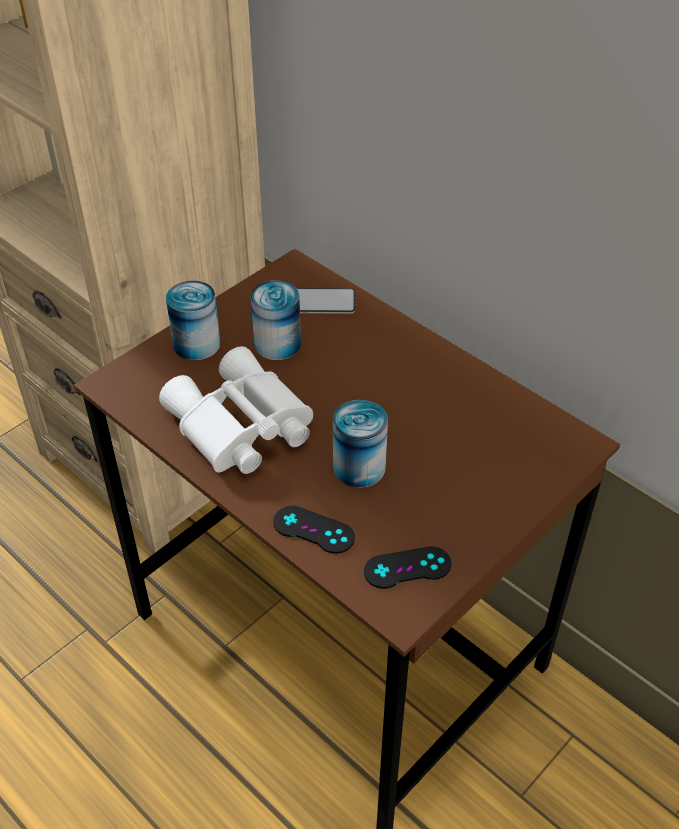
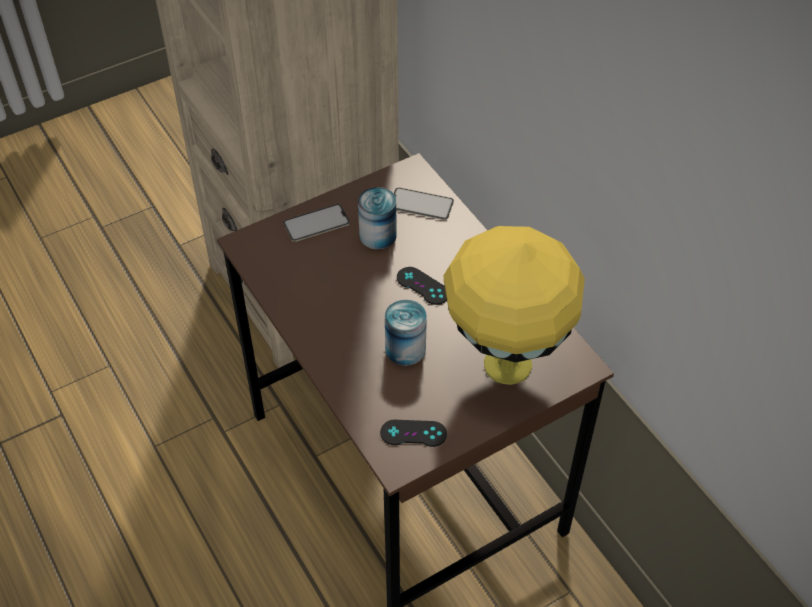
camera: 15 degrees right, 5 degrees up
(196, 344) = (316, 223): can -> phone
(239, 427) = (327, 299): white binoculars -> none
(313, 530) = (355, 390): black game controller -> black game controller (422, 286)
(488, 461) = (504, 365): none -> yellow table lamp

